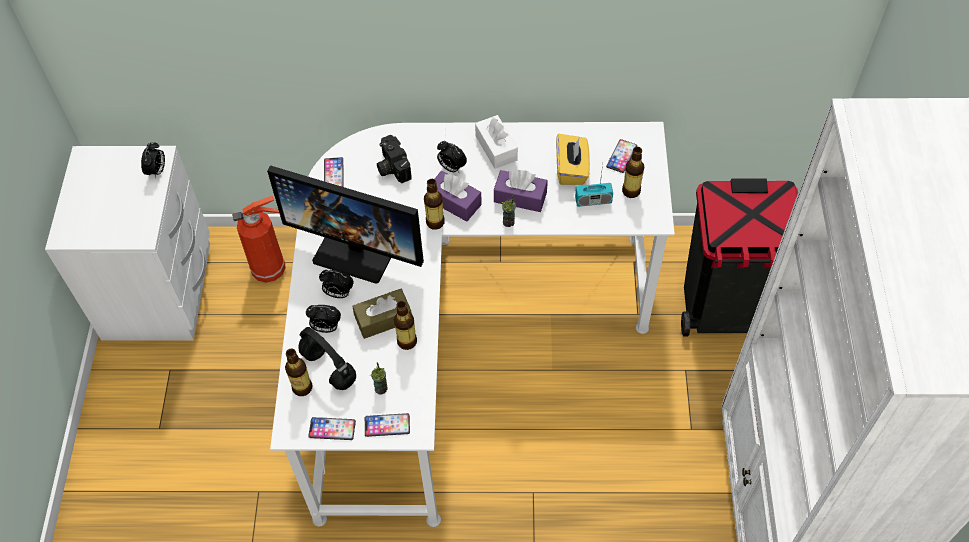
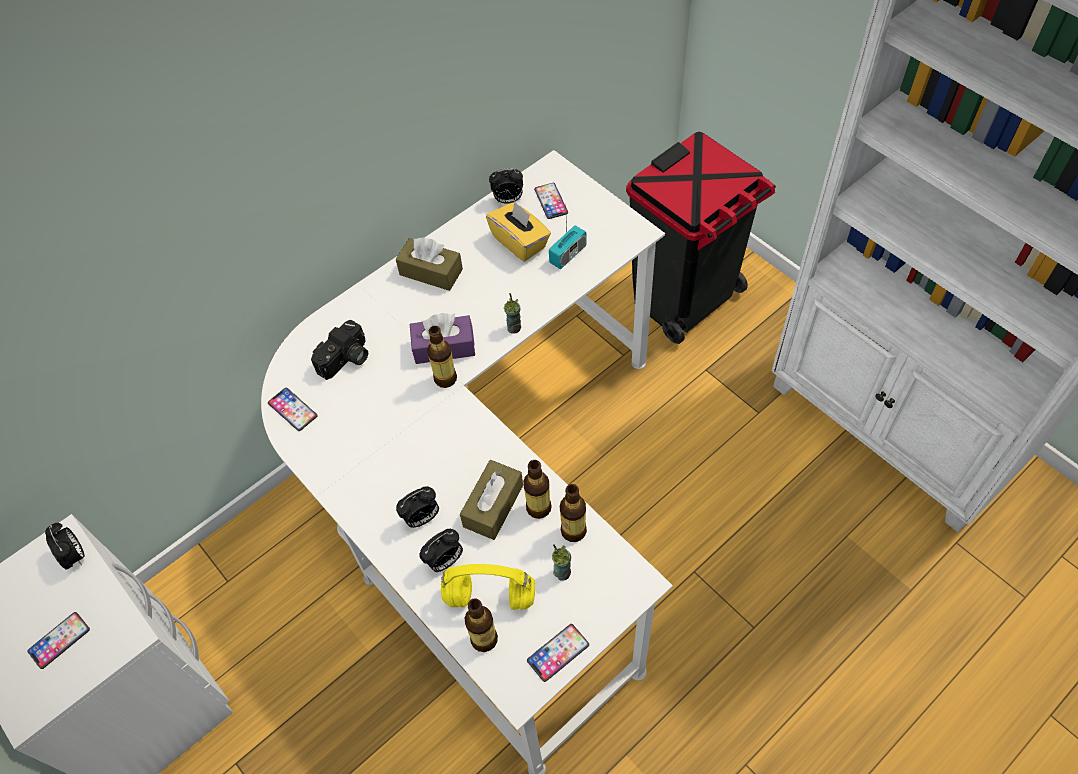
camera: 40 degrees left, 0 degrees up
(271, 269) = (249, 577): fire extinguisher -> none
(330, 368) = (491, 596): black headphones -> yellow headphones
(358, 249) = (396, 461): monitor -> none
(387, 425) = (606, 601): phone -> phone (59, 640)
(391, 167) = (346, 360): camera -> camera turned 75 degrees counterclockwise
(451, 168) = (407, 319): alarm clock -> alarm clock (508, 200)
(496, 148) = (431, 272): white tissue box -> brown tissue box
(520, 197) = (500, 298): purple tissue box -> none
(631, 191) = (591, 224): bottle -> bottle (573, 531)

